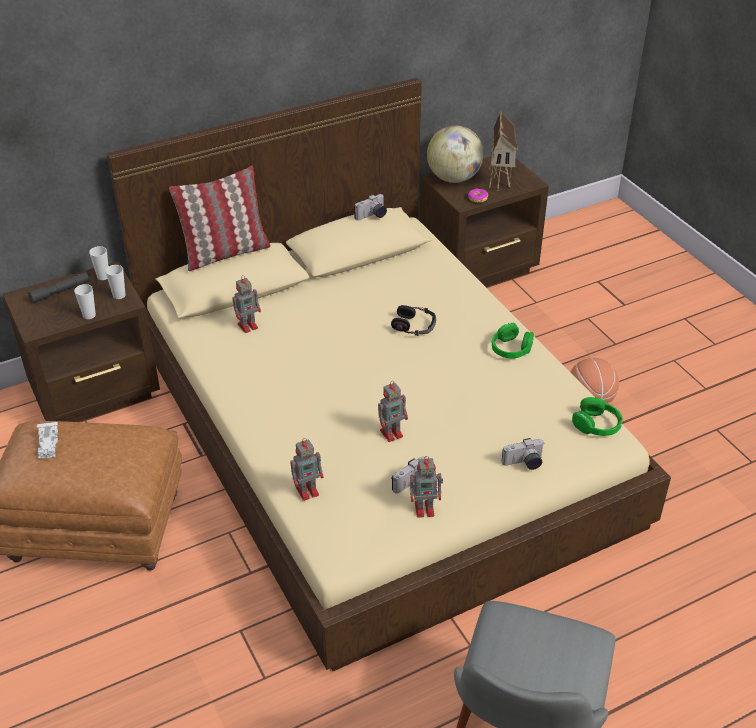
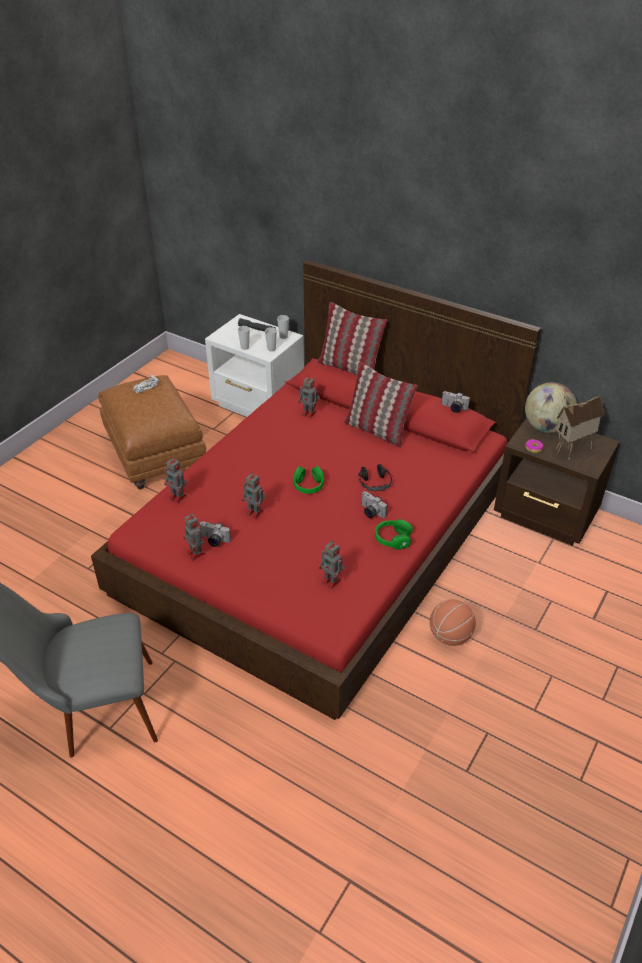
camera: 60 degrees right, 0 degrees up
(97, 392) = (258, 405): brown nightstand -> white nightstand
(328, 290) = (377, 430): none -> pillow
(377, 429) = (322, 532): beige bed -> red bed
(524, 463) = (272, 587): camera -> camera (370, 512)
(545, 416) = (332, 582): none -> toy robot
(597, 425) = (344, 614): green headphones -> green headphones (308, 485)

